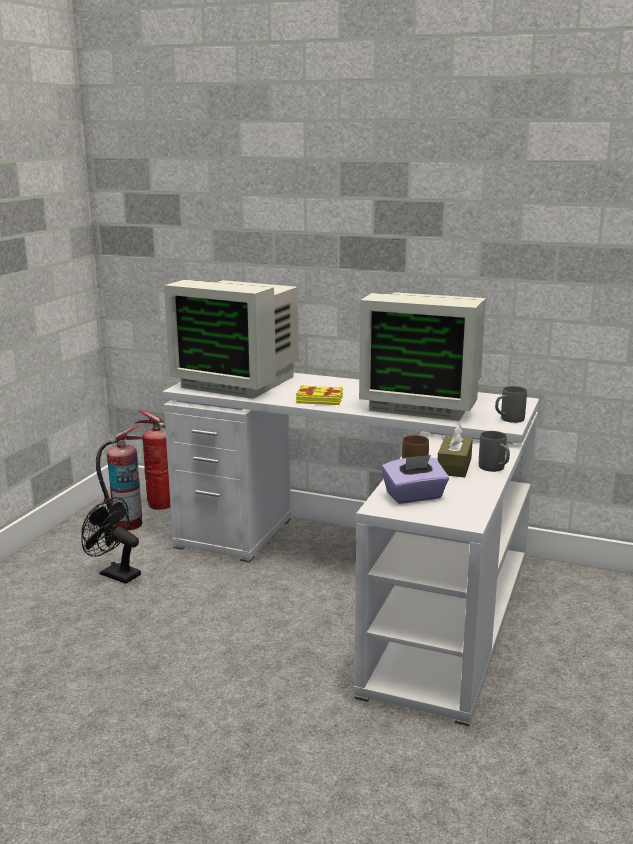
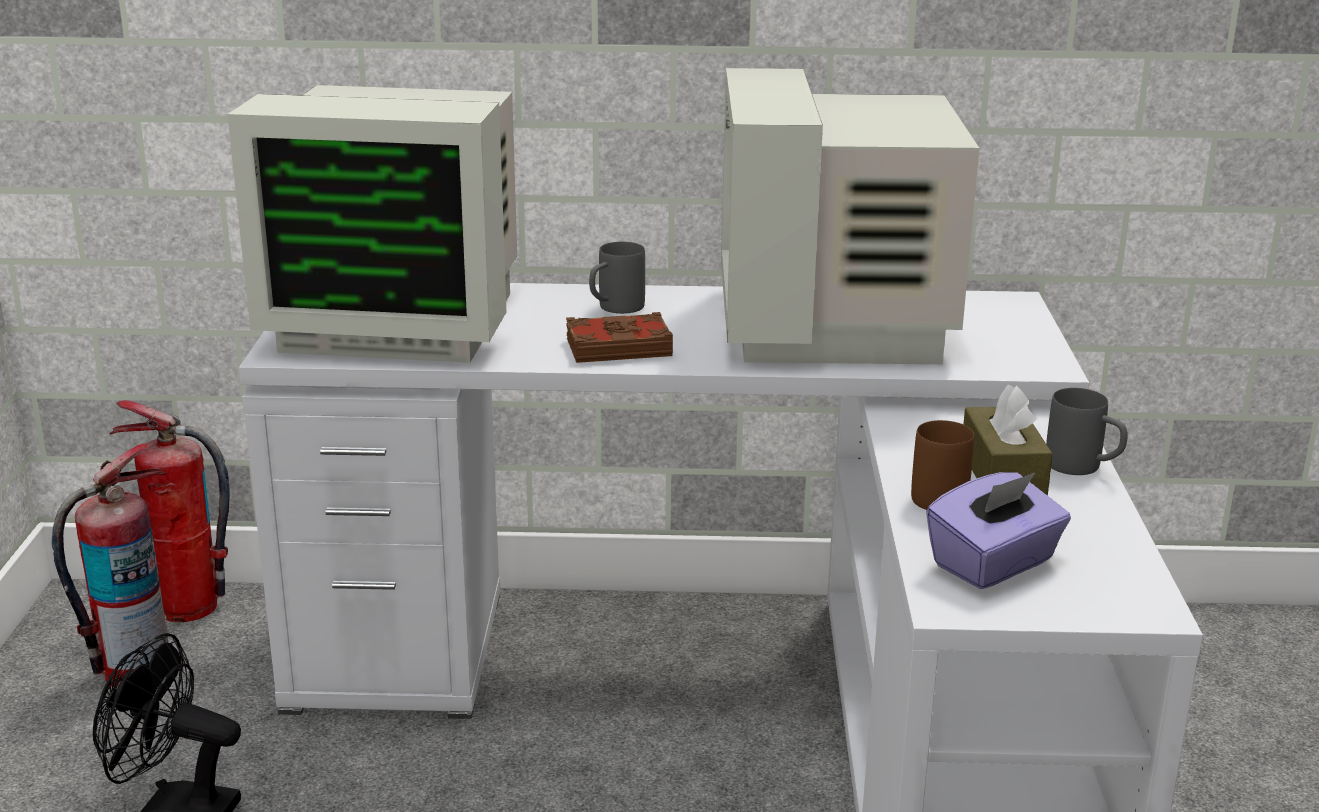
camera: 20 degrees left, 5 degrees up
(319, 400) = (618, 347): yellow book -> brown book
(424, 402) = (836, 327): monitor -> monitor turned 90 degrees clockwise
(508, 420) = (1032, 350): grey mug -> grey mug (614, 309)

